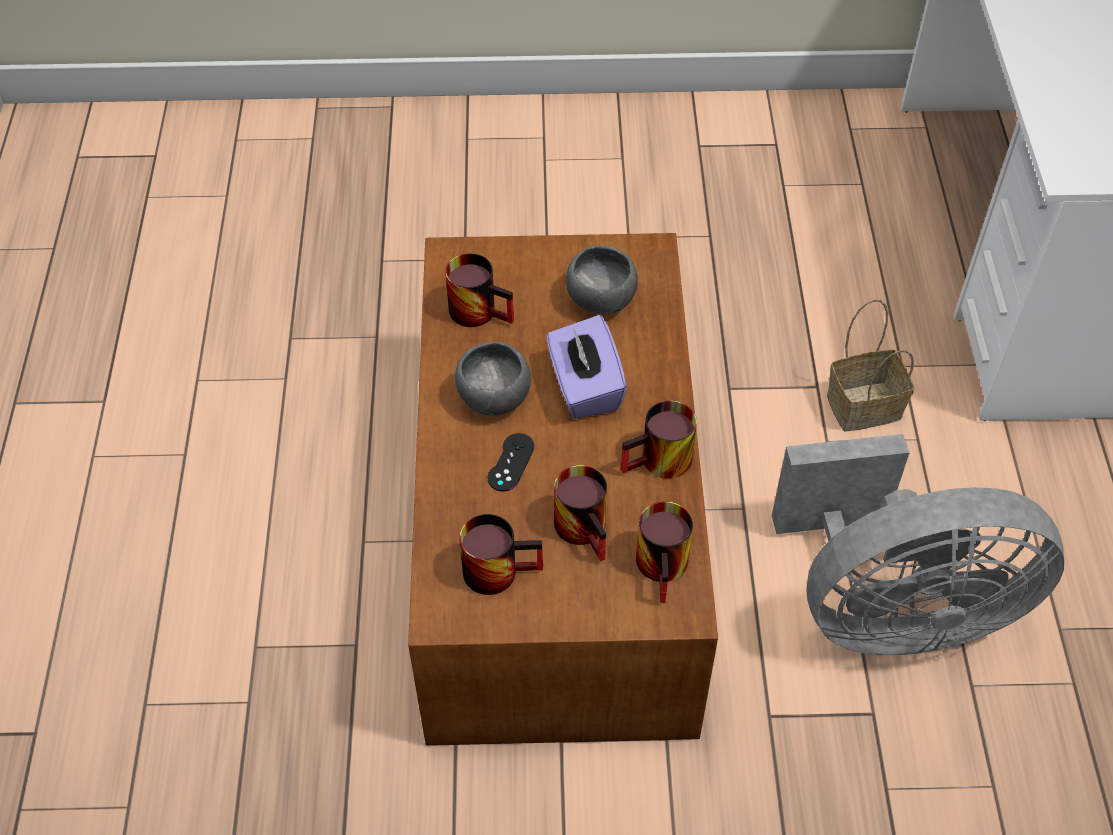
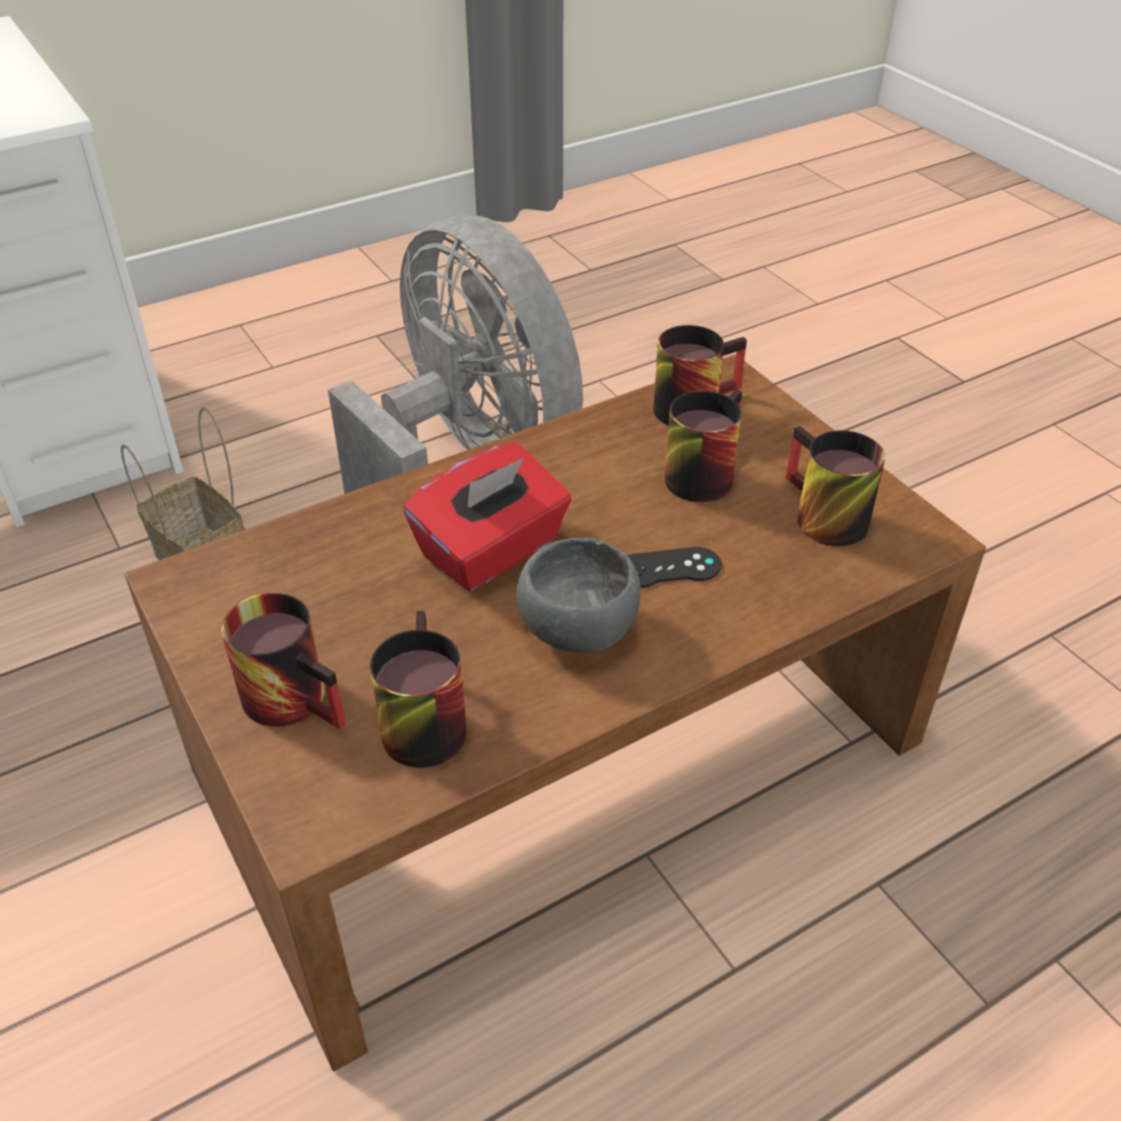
camera: 120 degrees left, 10 degrees down
(584, 387) = (492, 551): purple tissue box -> red tissue box
(599, 300) = (316, 597): grey bowl -> none
(660, 464) = (561, 450): mug -> mug (300, 696)

